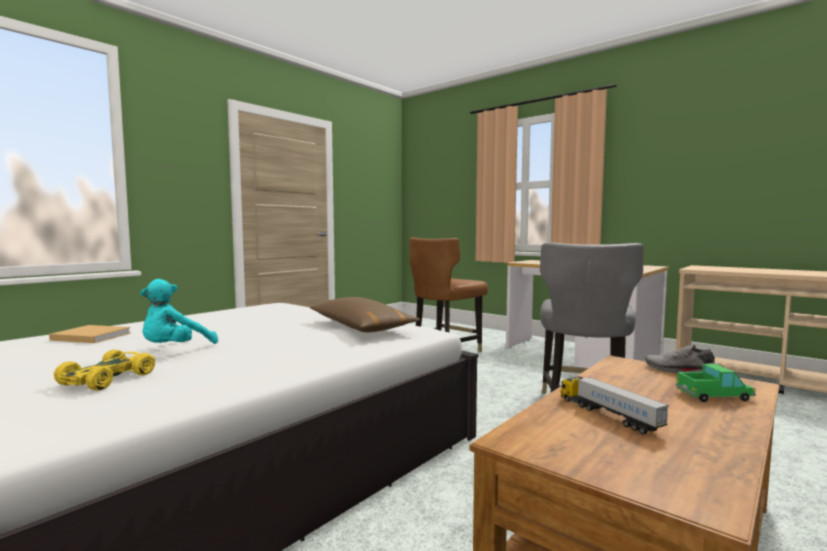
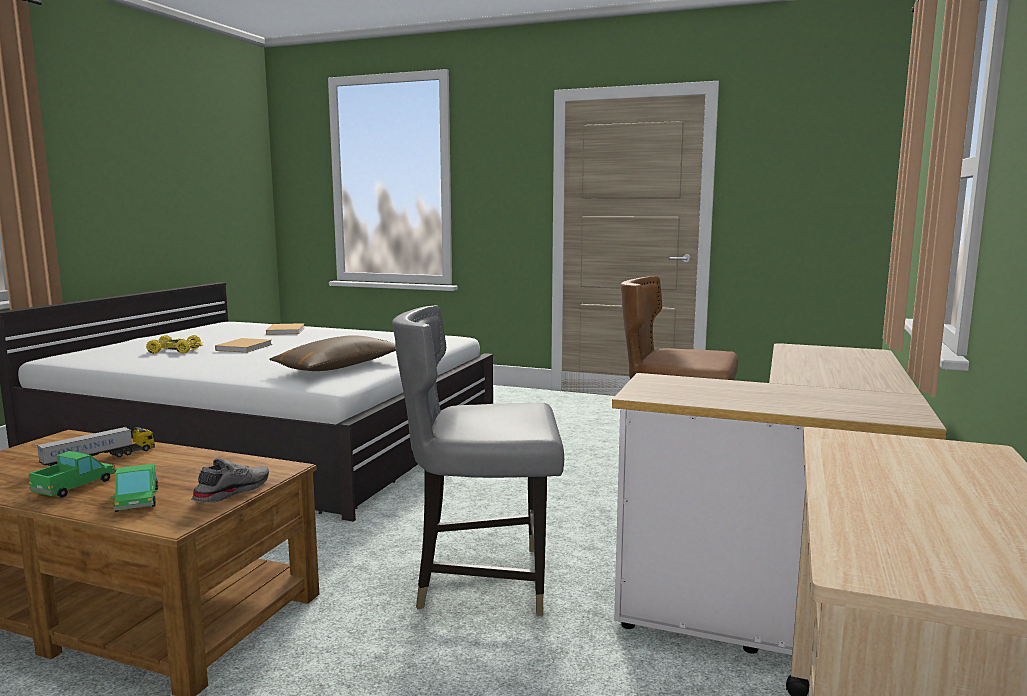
camera: 70 degrees right, 5 degrees up
(175, 349) = (245, 347): turquoise plush toy -> beige book
(695, 419) = (74, 486): none -> toy truck

